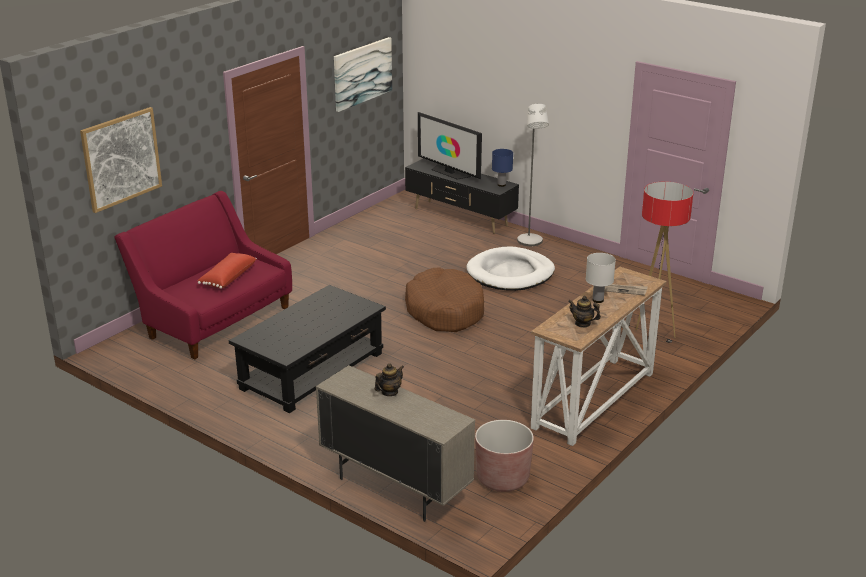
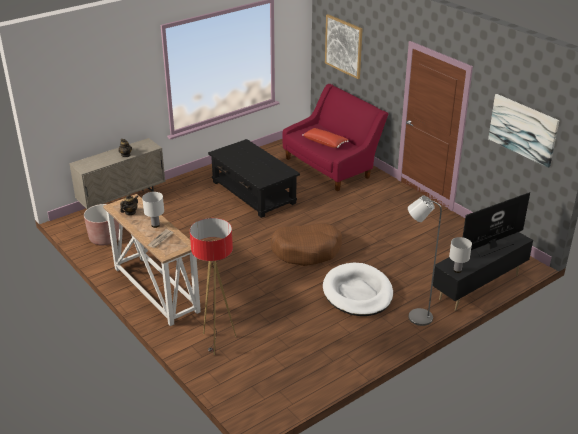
camera: 105 degrees right, 5 degrees up
(501, 185) = (457, 270): blue table lamp -> white table lamp

